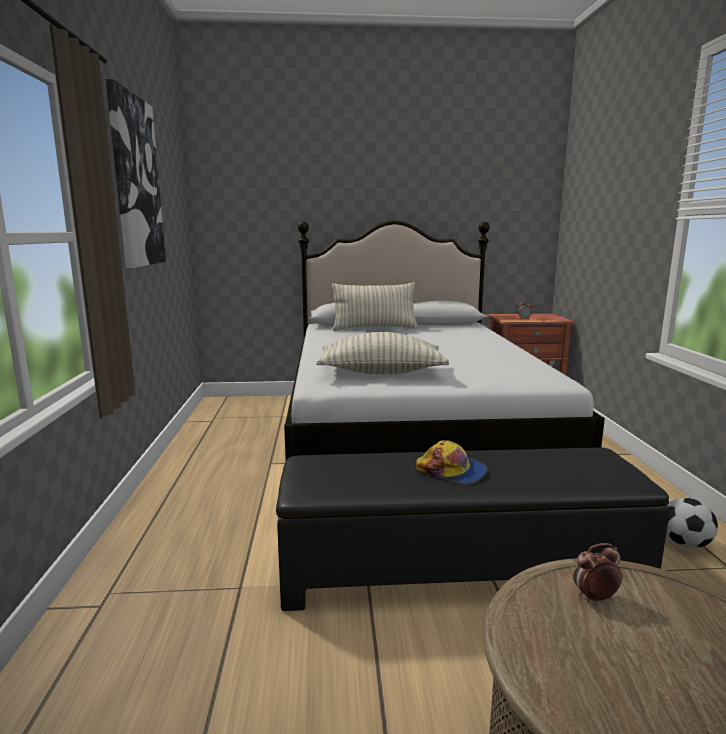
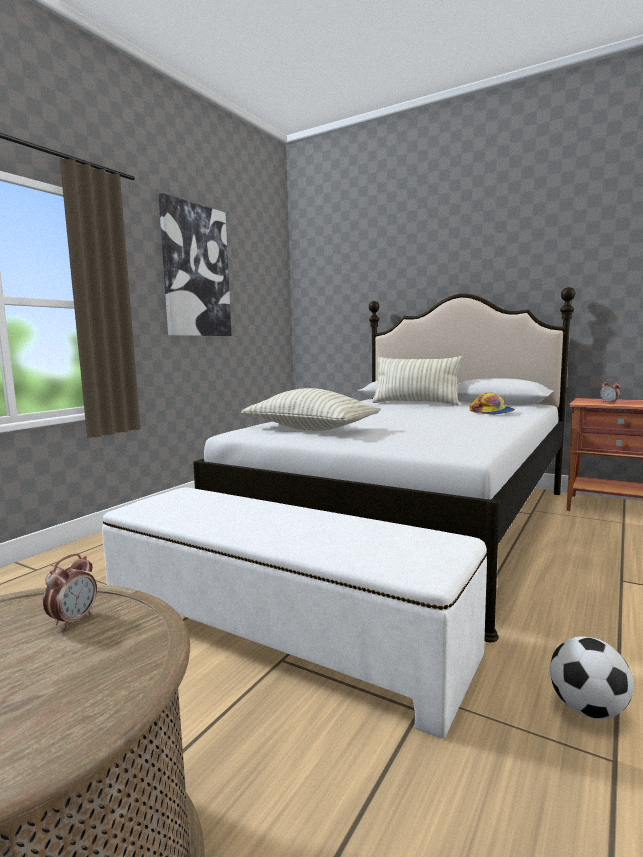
camera: 35 degrees right, 5 degrees down
(452, 471) = (262, 519): cap -> cap (492, 412)
(460, 566) = (281, 630): black bench -> white bench
(594, 598) = (74, 620): alarm clock -> alarm clock turned 90 degrees clockwise

